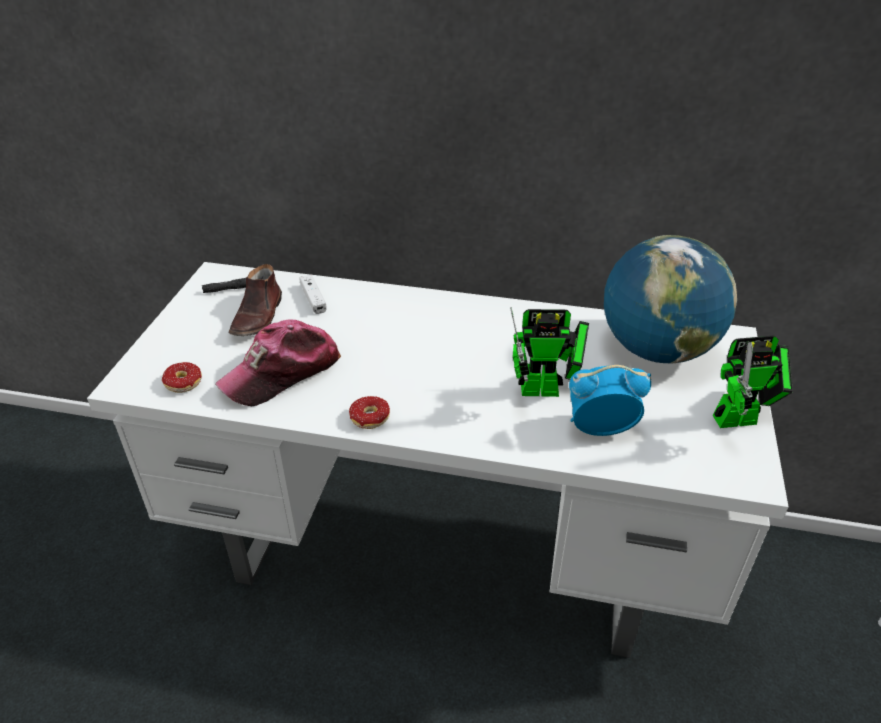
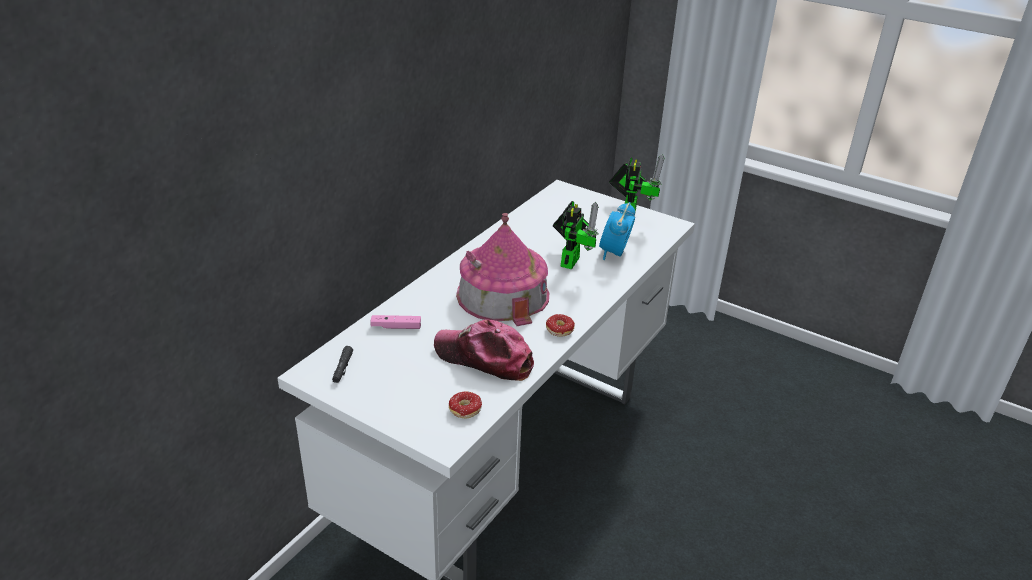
camera: 70 degrees left, 5 degrees down
(258, 316) = (399, 358): brown shoe -> none
(282, 372) = (484, 358): cap -> cap turned 135 degrees clockwise
(313, 299) = (396, 327): white game controller -> pink game controller
(420, 353) = (503, 295): none -> toy house
(656, 350) = (557, 214): globe -> none

